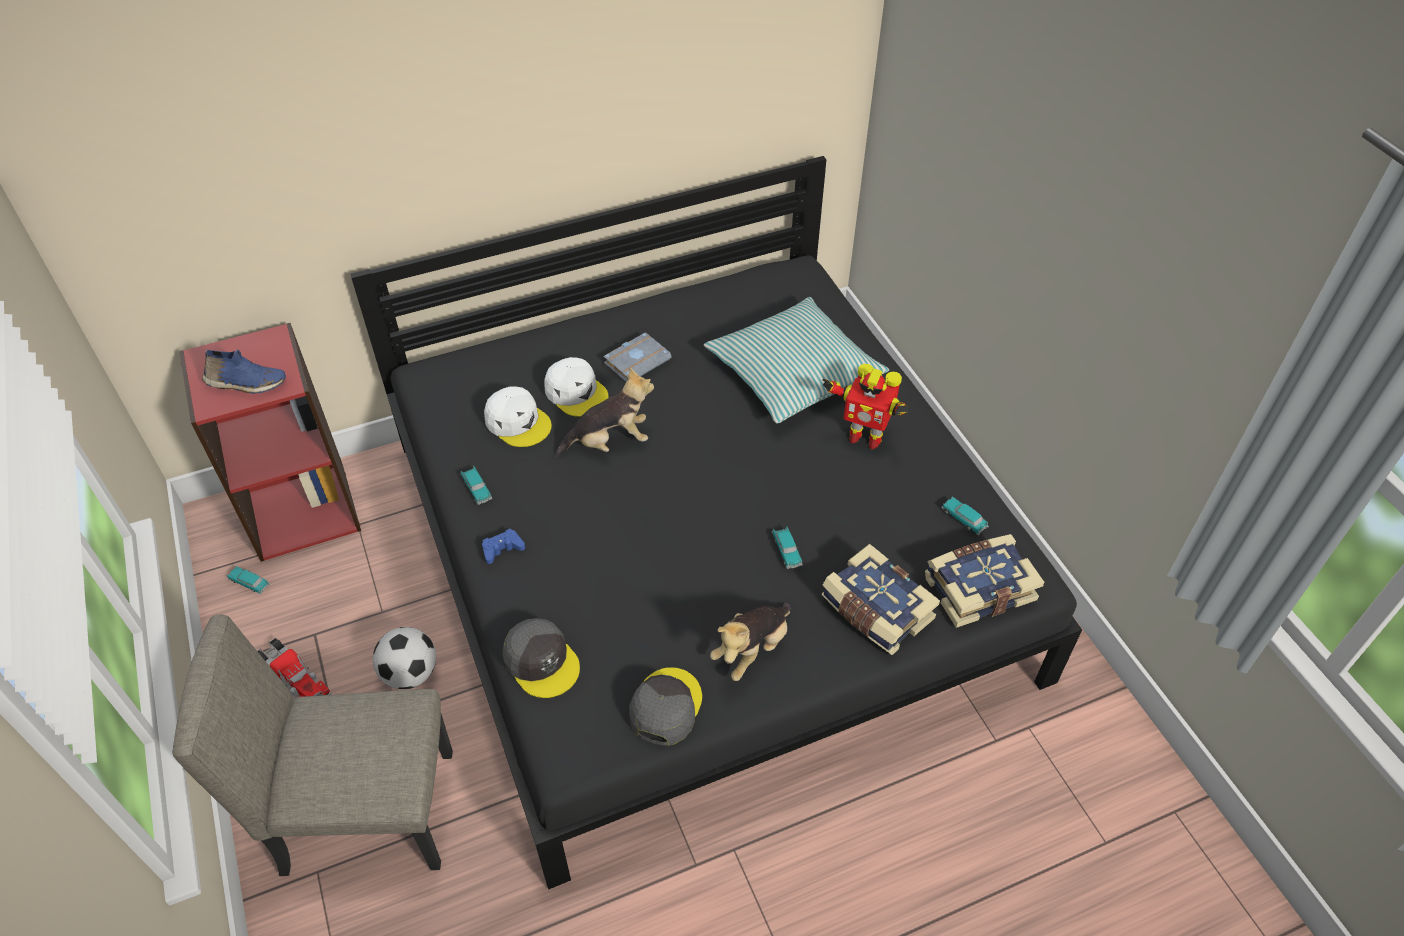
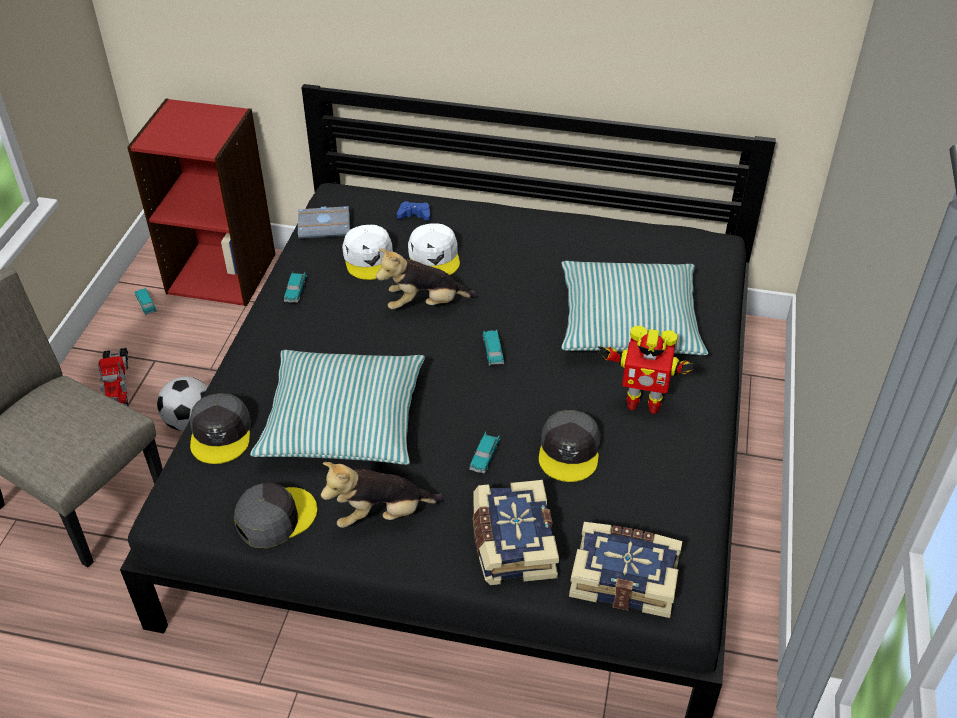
camera: 35 degrees right, 5 degrees down
(246, 383) = (184, 136): blue shoe -> none
(502, 549) = (272, 341): blue game controller -> blue game controller (414, 215)
(610, 441) = (425, 305): plush toy -> plush toy turned 150 degrees clockwise
(637, 360) = (505, 254): grey book -> grey book (325, 225)
(640, 586) = (343, 420): none -> pillow
(847, 508) = (569, 451): none -> grey cap
(864, 437) = (642, 402): toy robot -> toy robot turned 45 degrees counterclockwise
(963, 518) = (668, 514): toy car -> toy car (493, 351)

